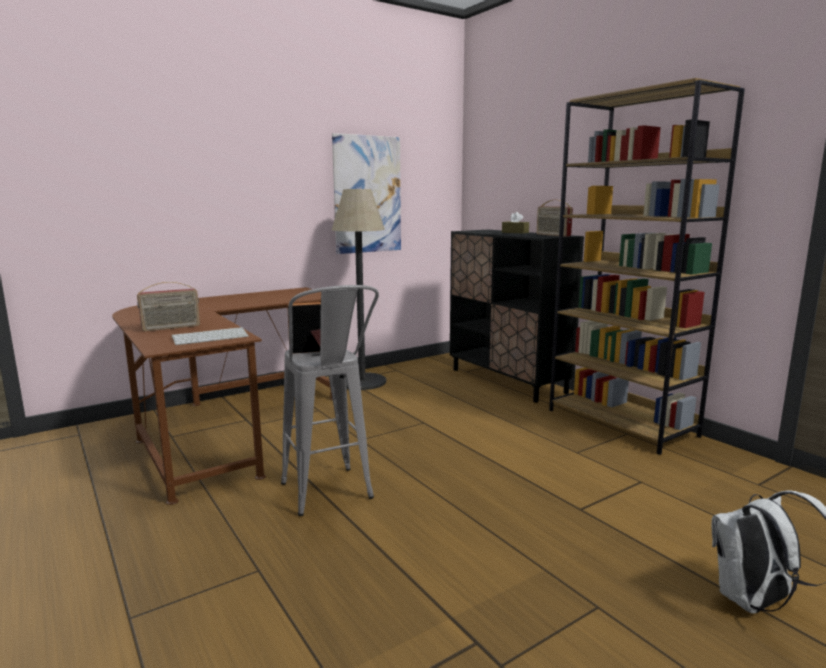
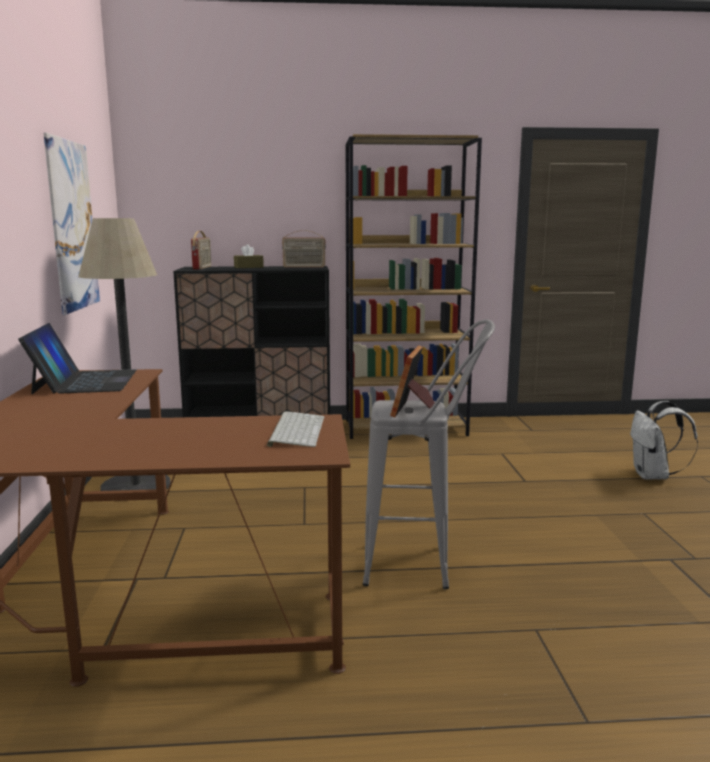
camera: 60 degrees left, 0 degrees up
(171, 328) = (196, 443): radio -> radio (202, 268)
(286, 294) = (85, 381): none -> laptop

